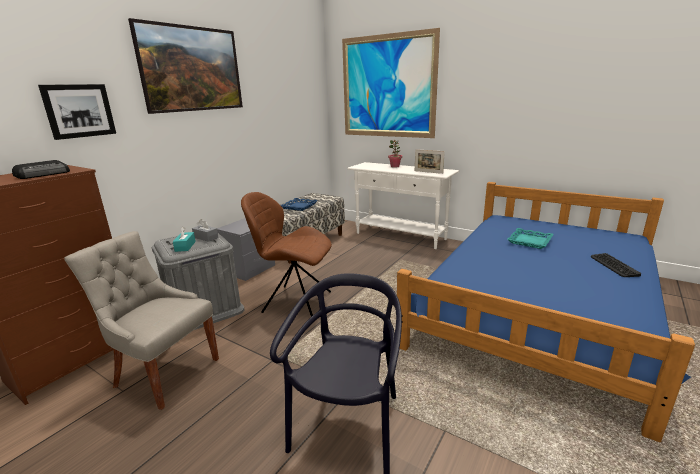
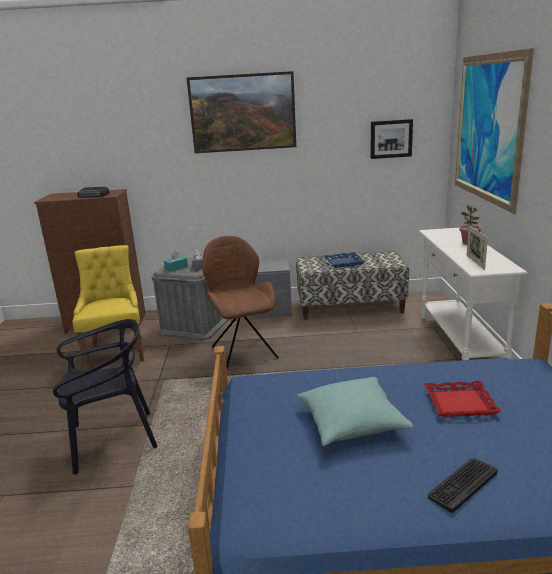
camera: 55 degrees right, 0 degrees up
(79, 111) = (142, 150): picture -> picture (391, 139)
(164, 372) = (116, 352): grey chair -> yellow chair
(529, 241) = (460, 403): turquoise tray -> red tray
(530, 272) = (352, 423): none -> turquoise pillow

